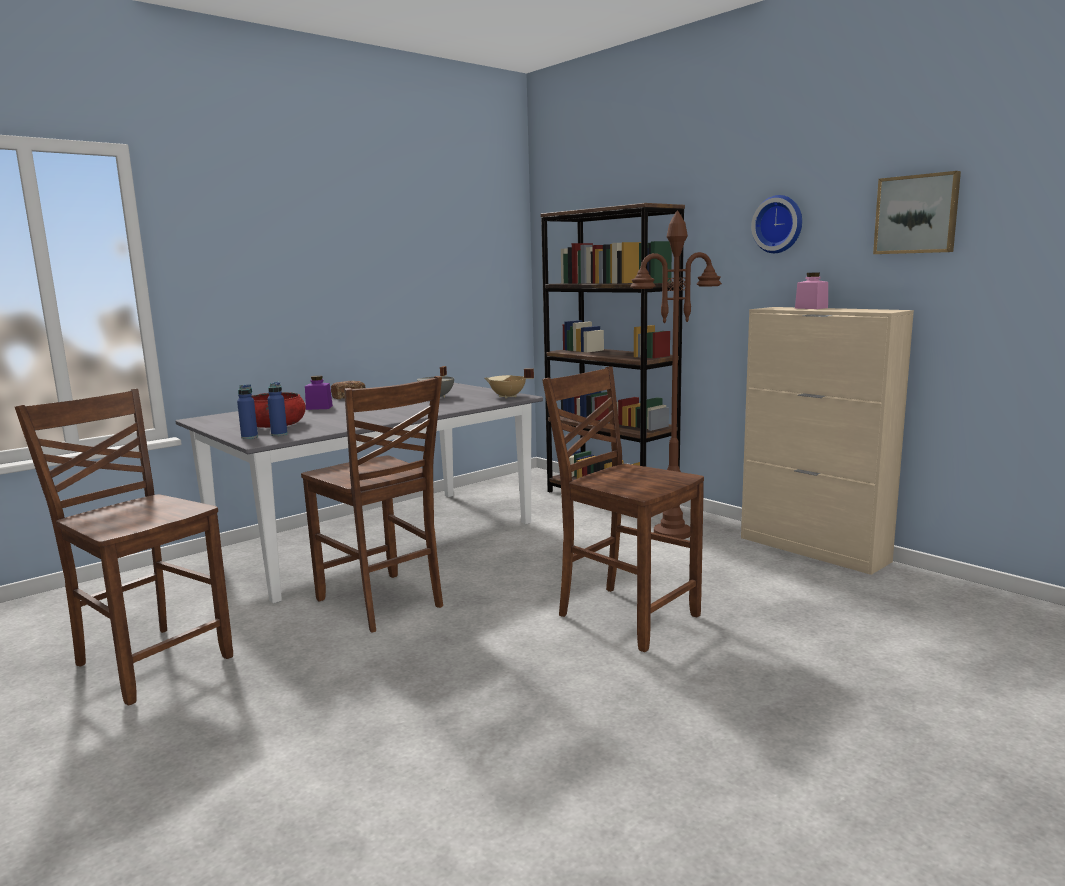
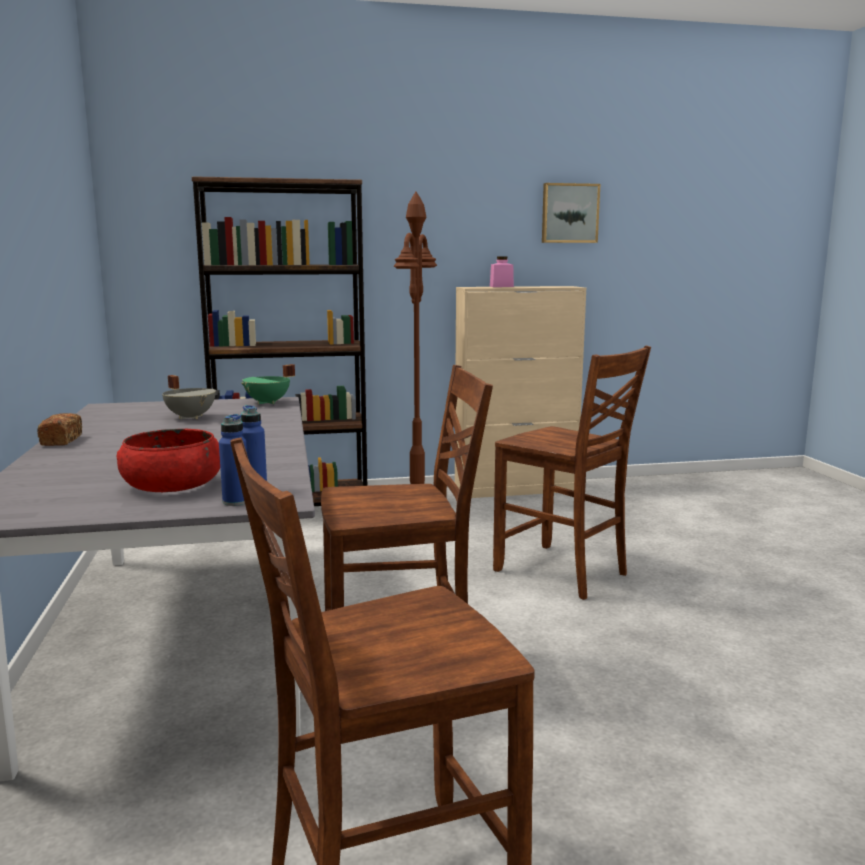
camera: 60 degrees left, 0 degrees up
(319, 407) = (101, 457): purple jar -> none
(507, 397) = (268, 402): beige cooking pot -> green cooking pot
(625, 615) = (563, 573): brown chair -> brown chair turned 120 degrees counterclockwise
(779, 224) = (456, 213): wall clock -> none

